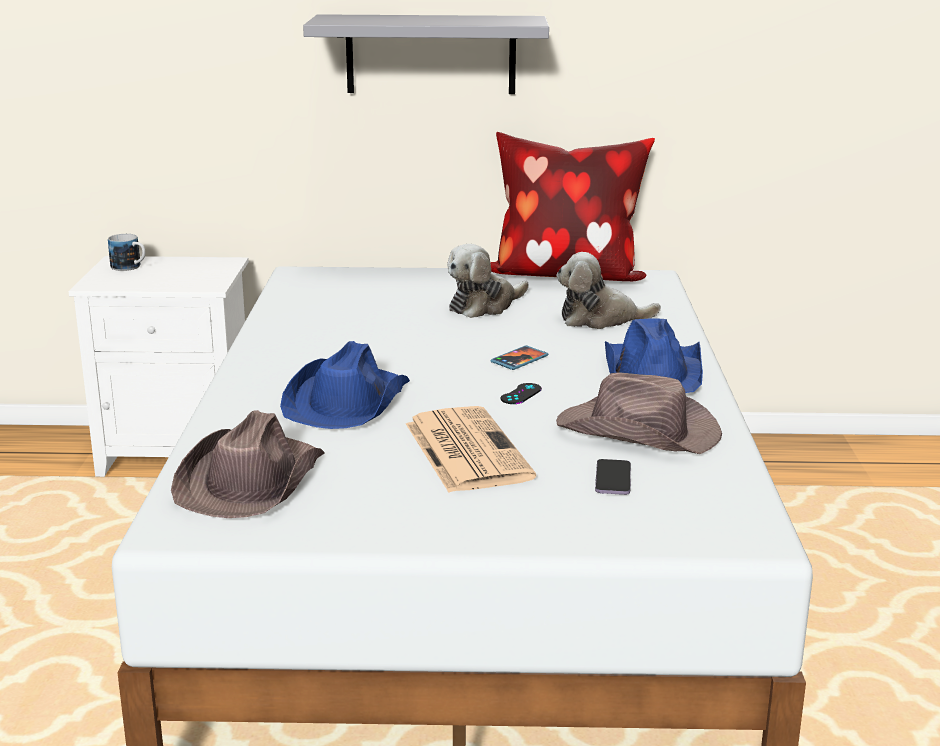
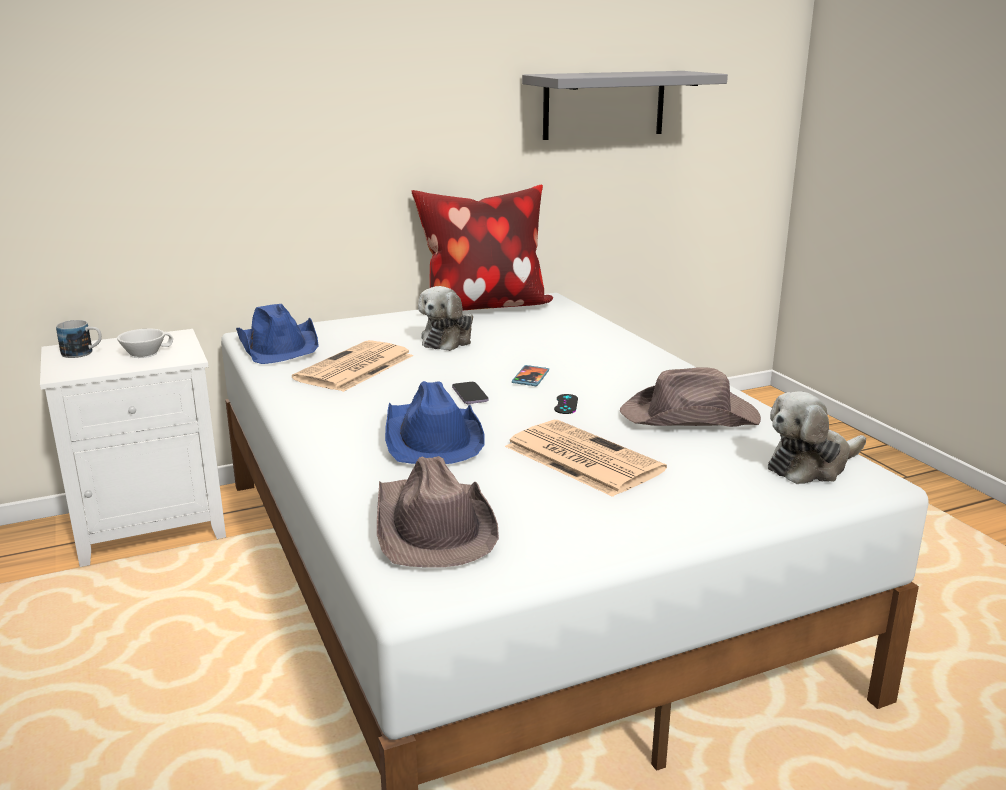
camera: 25 degrees left, 0 degrees up
(181, 275) = (145, 353): none -> white cup
(355, 321) = (354, 368): none -> newspaper
(431, 54) = (349, 125): grey shelf -> grey shelf (604, 104)
(600, 319) = (551, 336): plush toy -> plush toy (811, 466)
(613, 479) = (720, 458): phone -> phone (470, 395)
(654, 373) = (642, 370): blue hat -> blue hat (279, 345)

